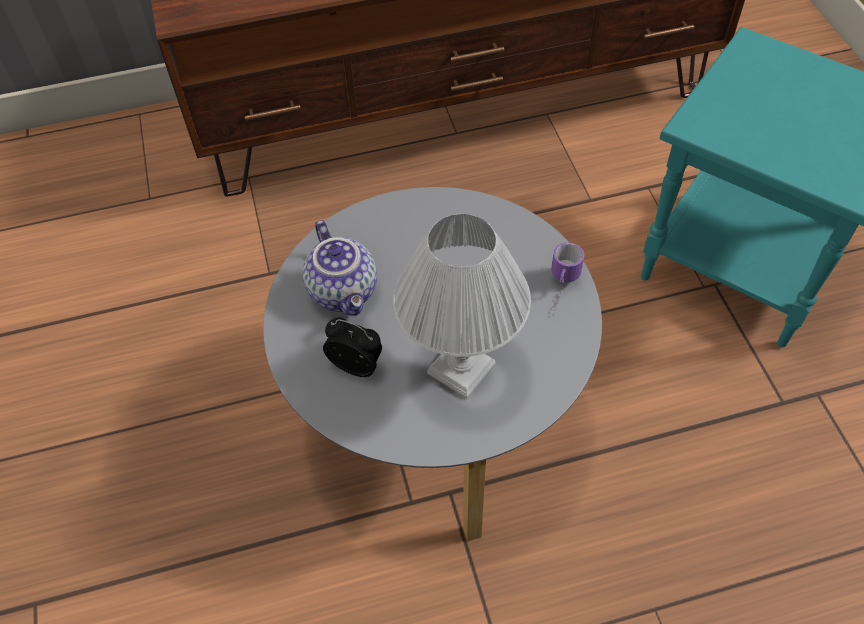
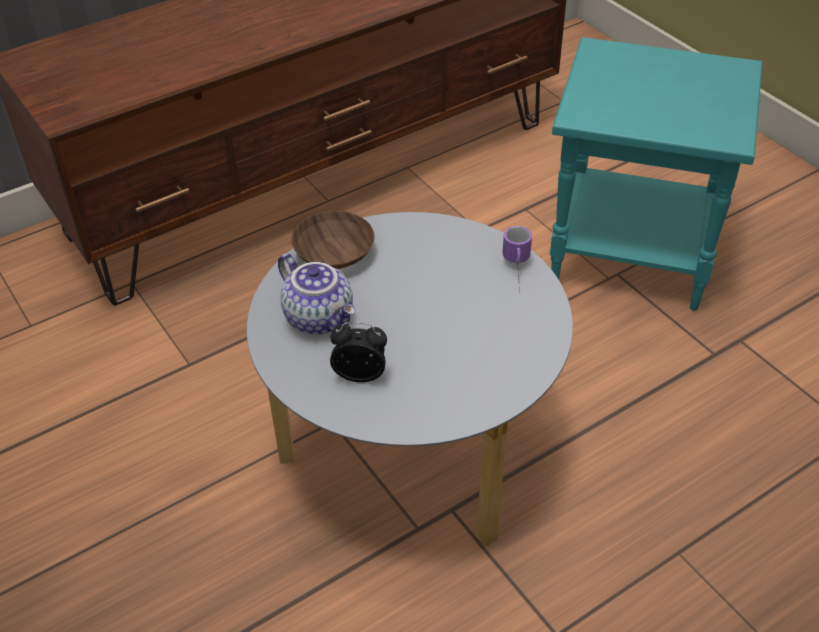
camera: 20 degrees left, 10 degrees down
(388, 223) = (335, 254): none -> brown bowl
(459, 368) = (456, 353): white table lamp -> none

